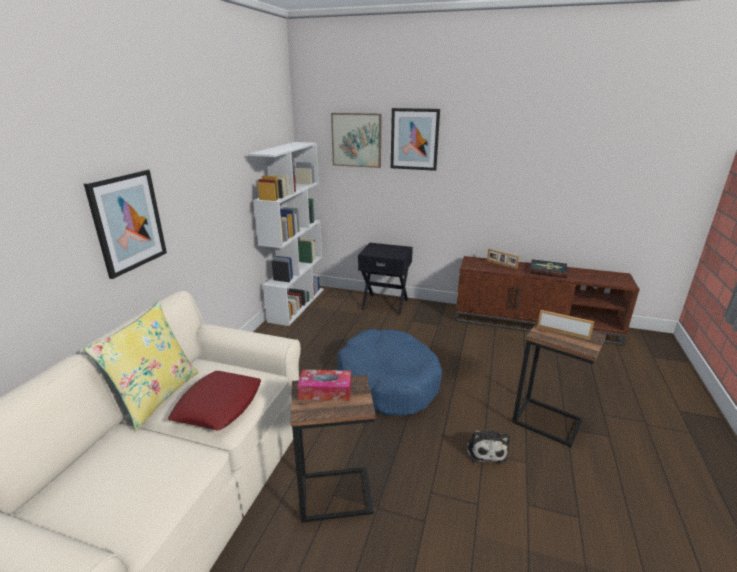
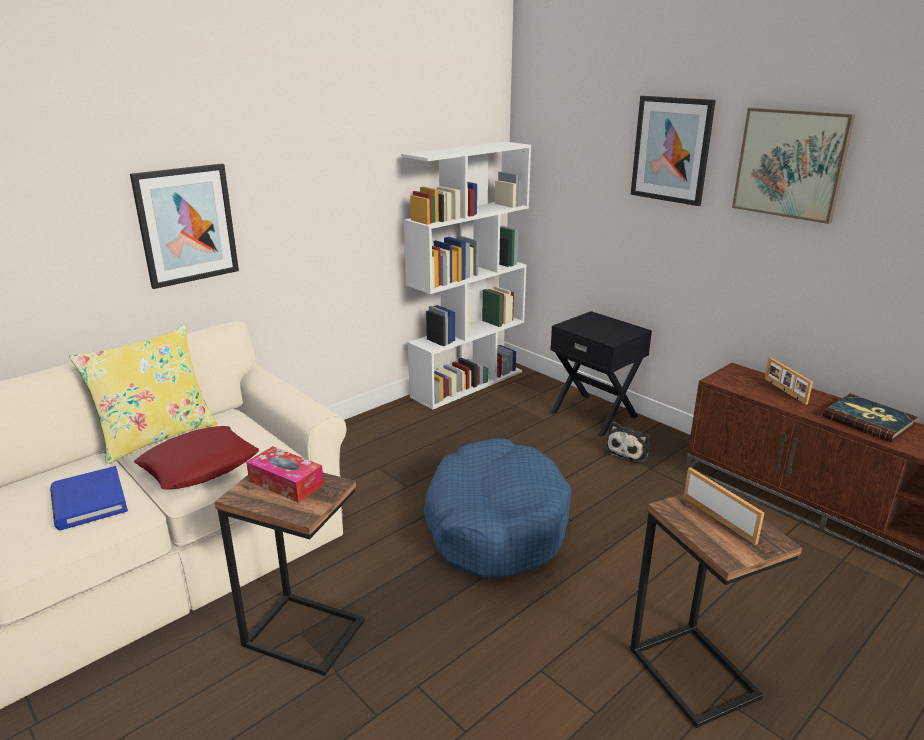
camera: 30 degrees right, 0 degrees up
(155, 464) = (89, 501): none -> blue book
(356, 140) = (588, 145): picture -> picture (790, 164)
(485, 450) = (548, 669): plush toy -> plush toy (628, 451)

